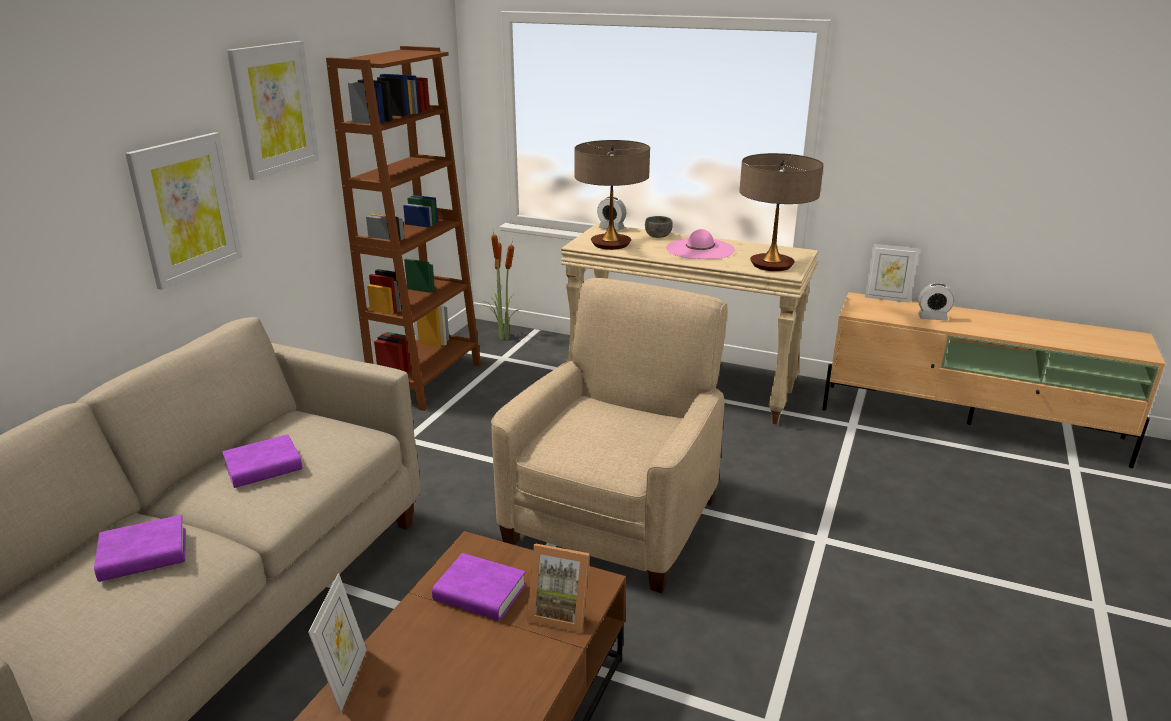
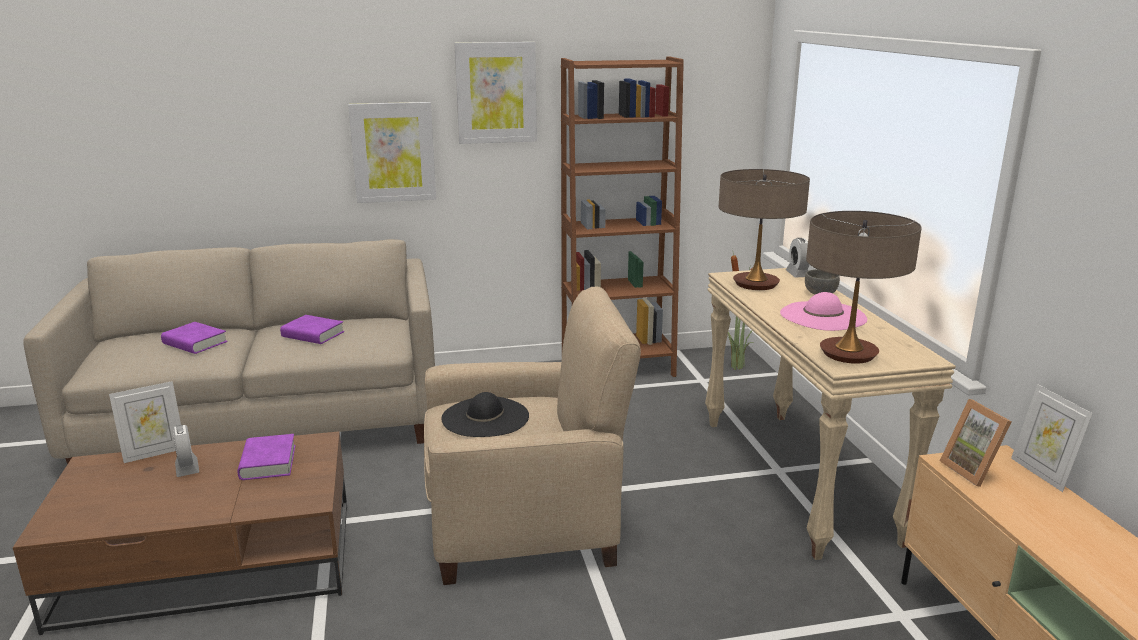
camera: 55 degrees right, 5 degrees down
(560, 612) = (266, 499): picture frame -> picture frame (974, 471)
(592, 434) = (485, 417): none -> black hat
(932, 317) = (1043, 518): alarm clock -> alarm clock (187, 468)

